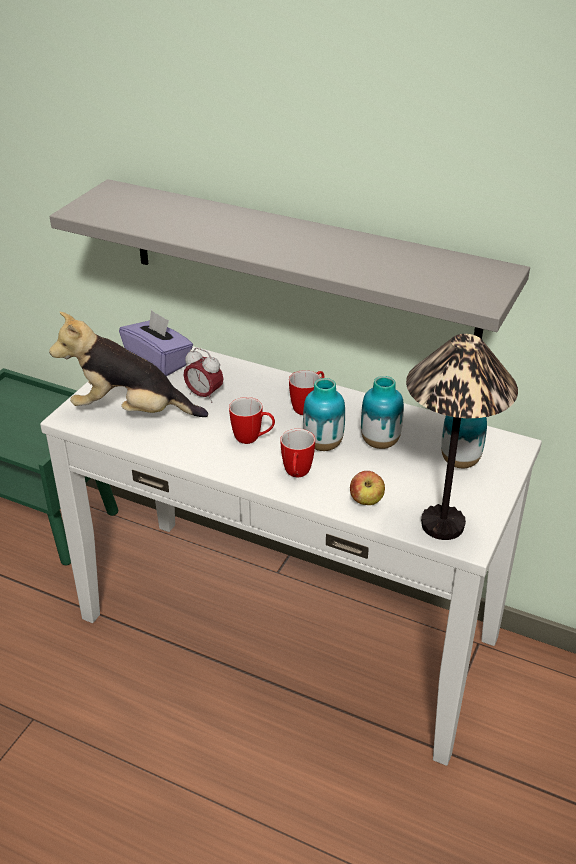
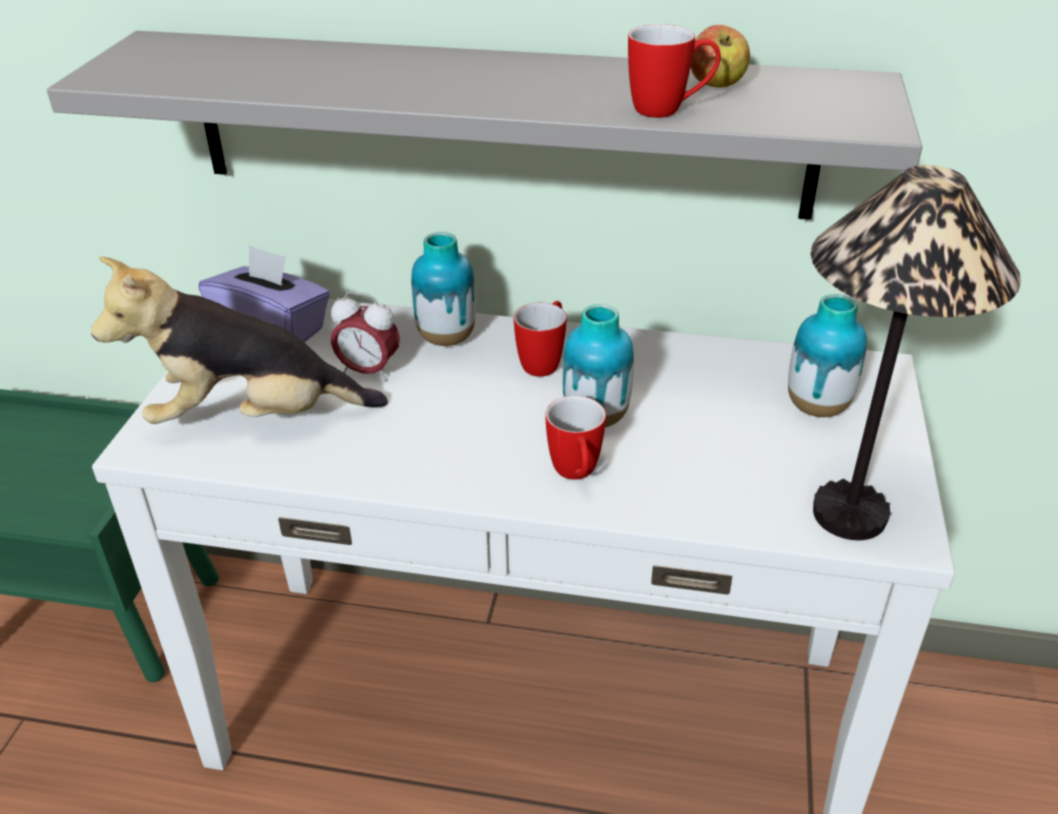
camera: 15 degrees left, 0 degrees up
(253, 439) = (478, 428): mug -> mug (669, 110)
(366, 501) = (709, 497): apple -> apple (716, 85)
(380, 442) = (682, 399): vase -> vase (446, 338)

